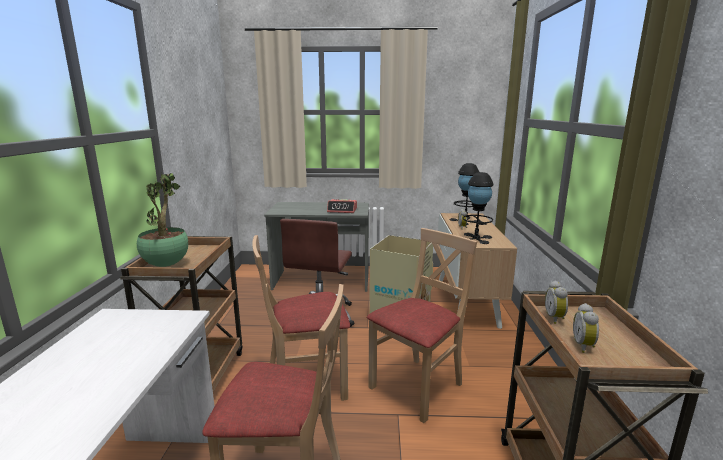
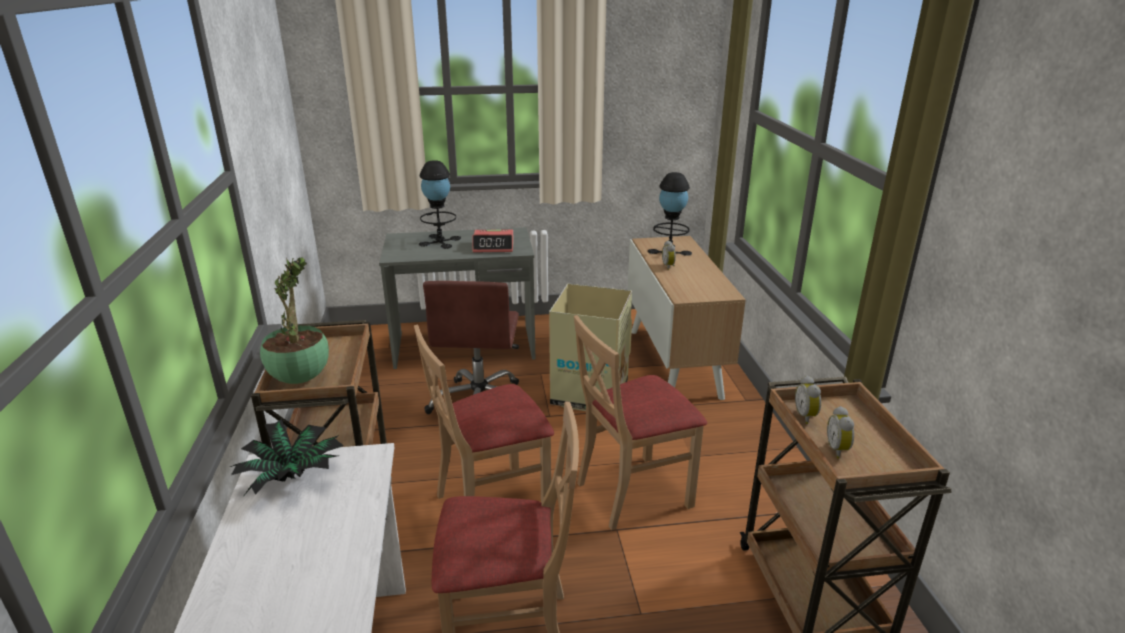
camera: 10 degrees left, 10 degrees up
(120, 326) = (293, 478): none -> potted plant
(417, 387) = (633, 492): beige chair -> beige chair turned 150 degrees counterclockwise
(476, 238) = (690, 286): black table lamp -> black table lamp (440, 241)

